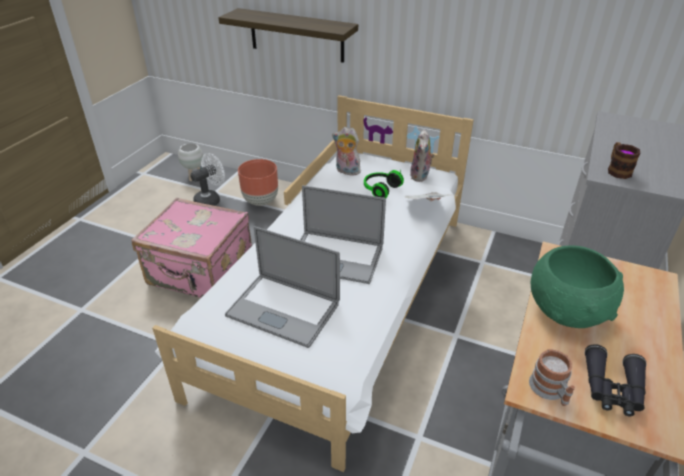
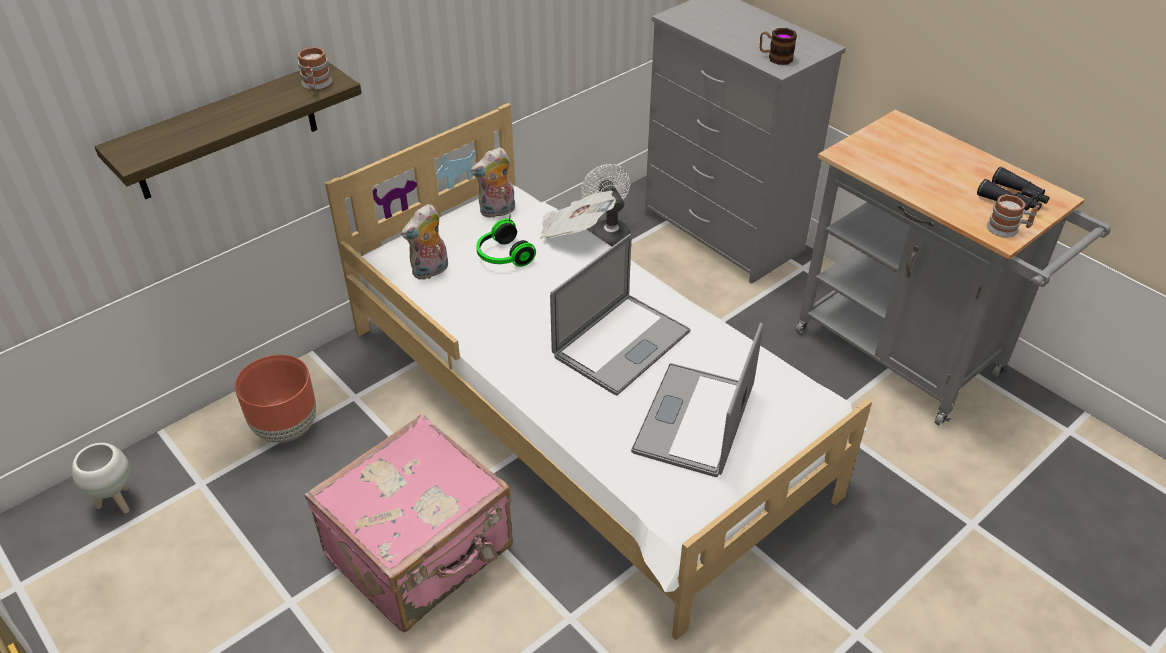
camera: 65 degrees left, 5 degrees up
(211, 199) = (221, 495): white fan -> white fan (608, 233)
(283, 309) = (694, 419): laptop -> laptop turned 150 degrees clockwise
(330, 27) = (316, 85): none -> mug
(421, 176) = (497, 212): plush toy -> plush toy turned 120 degrees clockwise
(568, 311) = (921, 182): green bowl -> none

